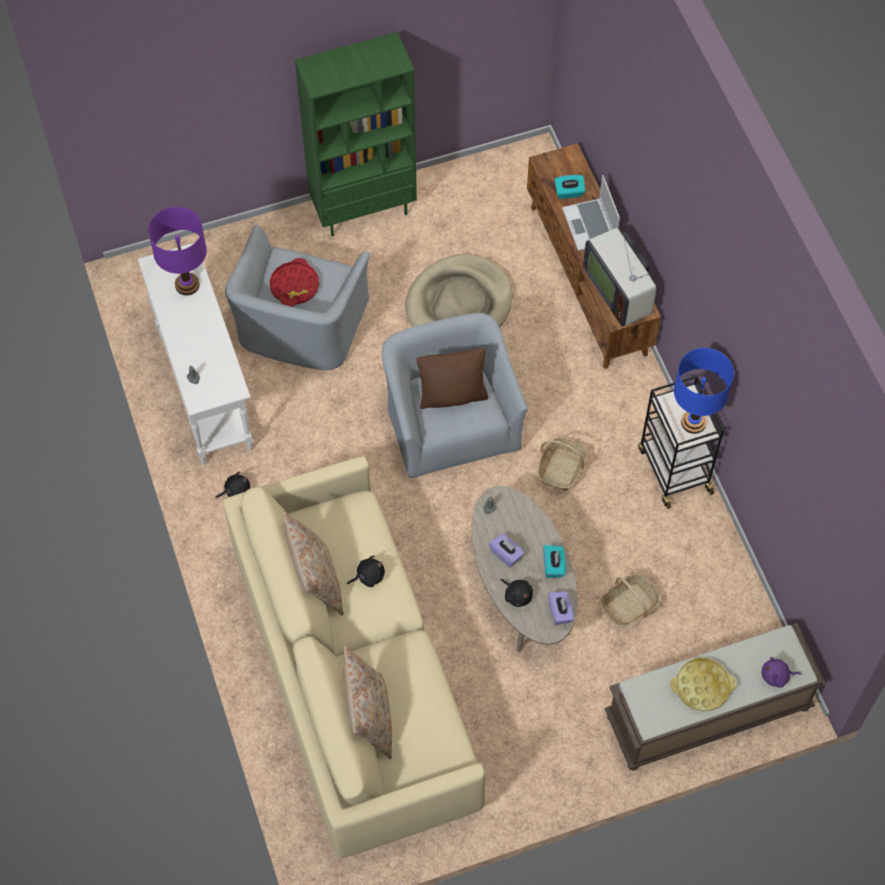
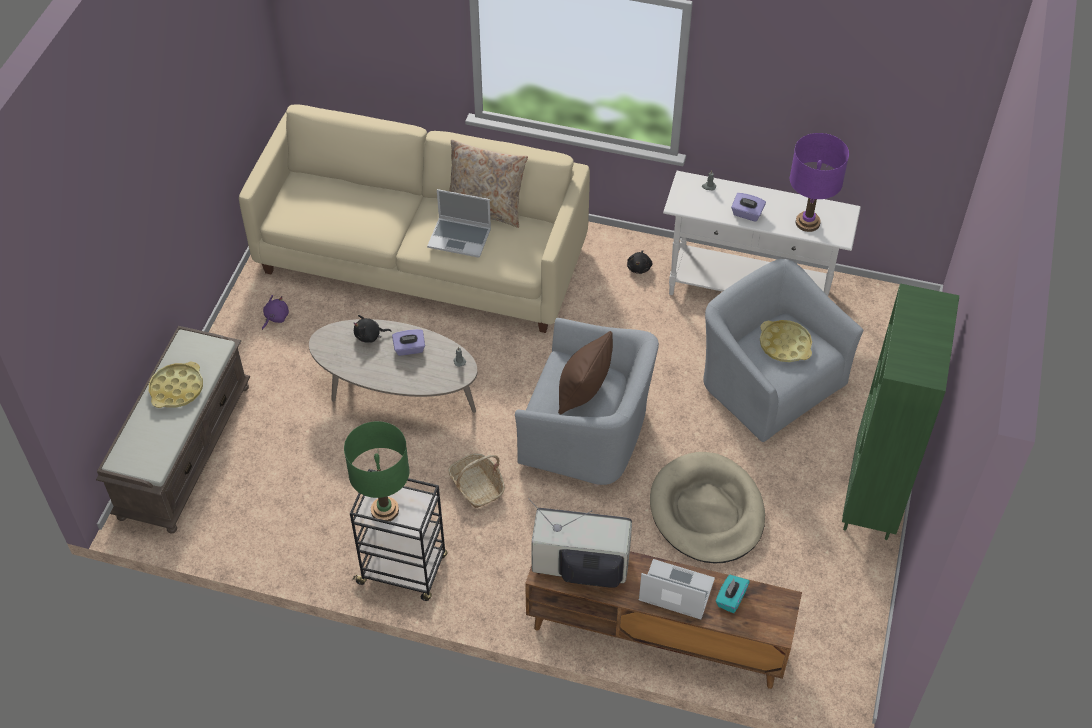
camera: 125 degrees right, 10 degrees down
(294, 286) = (785, 345): red tray -> yellow tray
(368, 576) = (460, 238): black plush toy -> laptop
(369, 717) = (354, 185): beige pillow -> none
(553, 566) = (371, 372): turquoise tissue box -> none
(560, 612) = (330, 354): purple tissue box -> purple tissue box (746, 214)
(628, 606) = (316, 455): basket -> none
(693, 422) = (385, 510): blue table lamp -> green table lamp
(776, 676) = (133, 442): purple plush toy -> purple plush toy (275, 317)

